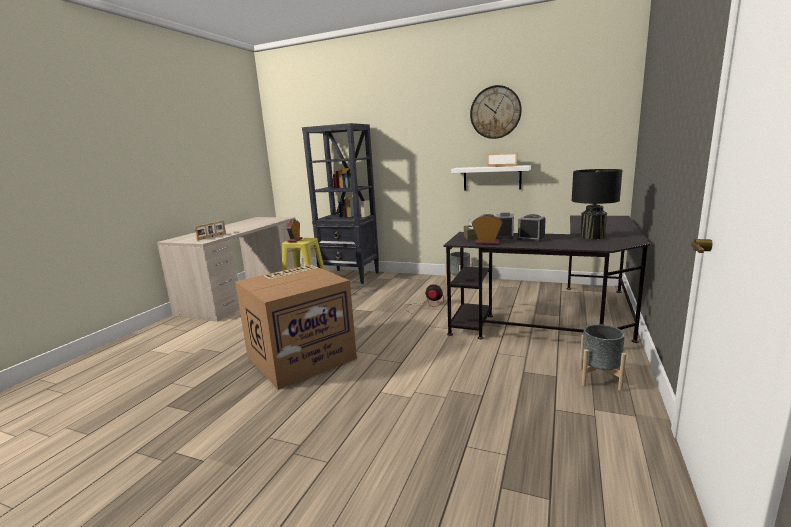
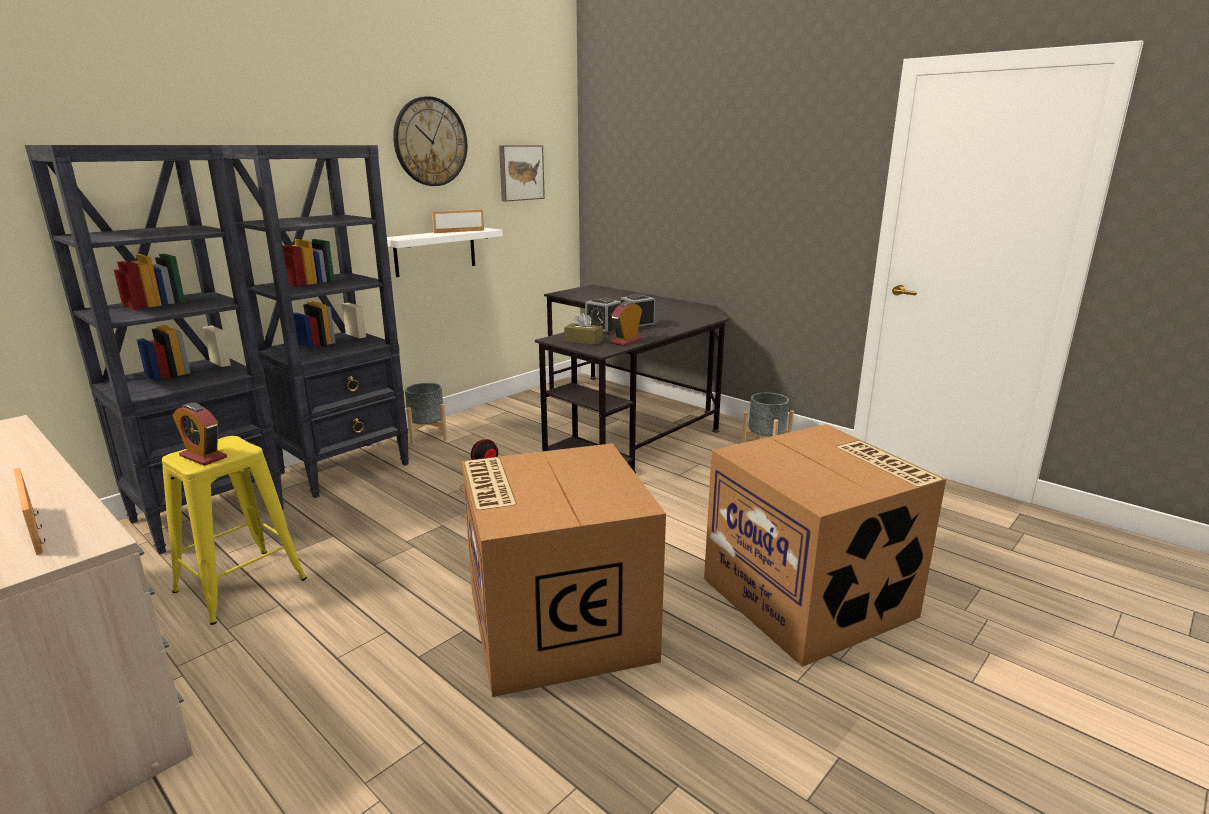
camera: 70 degrees left, 5 degrees up
(361, 432) = (811, 598): none -> cardboard box
(407, 280) = (345, 468): none -> black bookcase
(570, 127) = (520, 172): none -> picture
(592, 236) = (665, 311): black table lamp -> none

